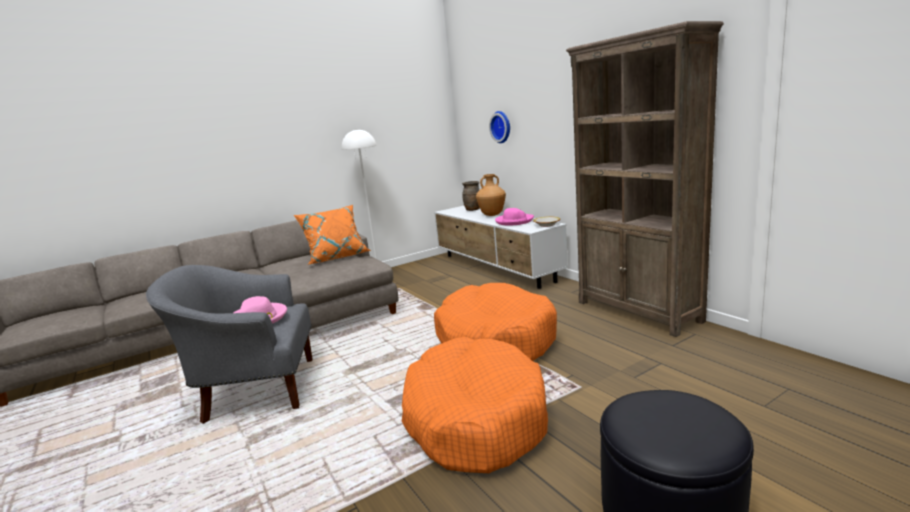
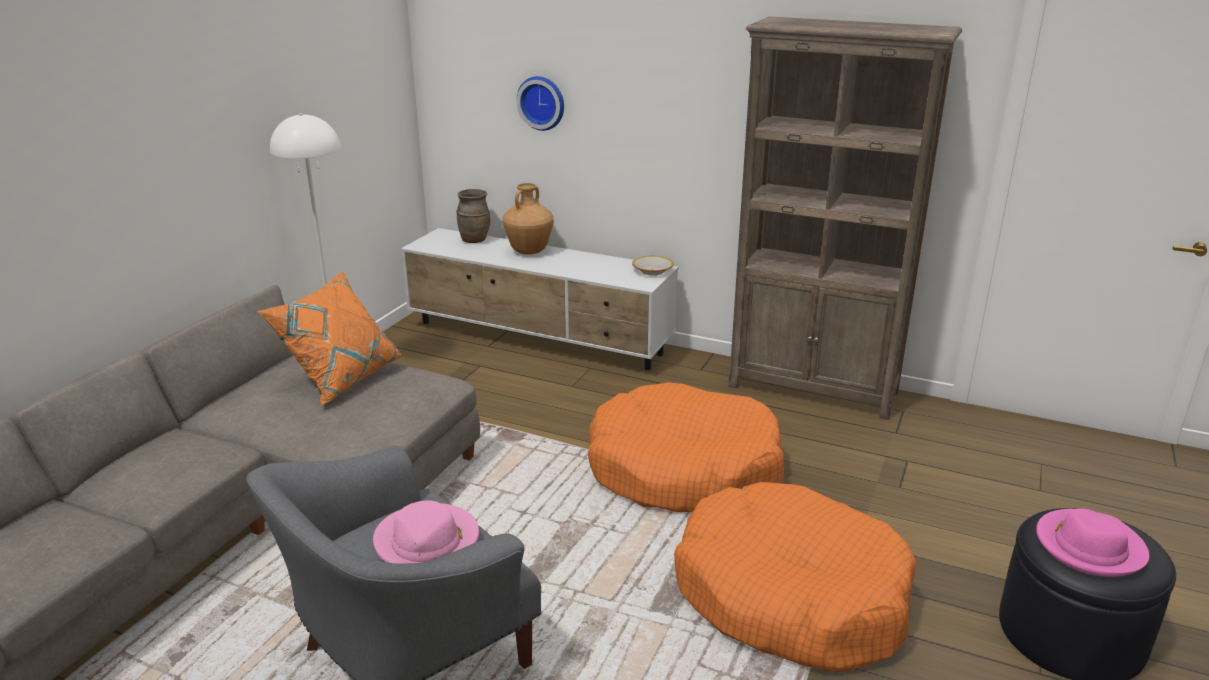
camera: 35 degrees left, 10 degrees up
(514, 221) = (589, 265): pink hat -> pink hat (1089, 547)

